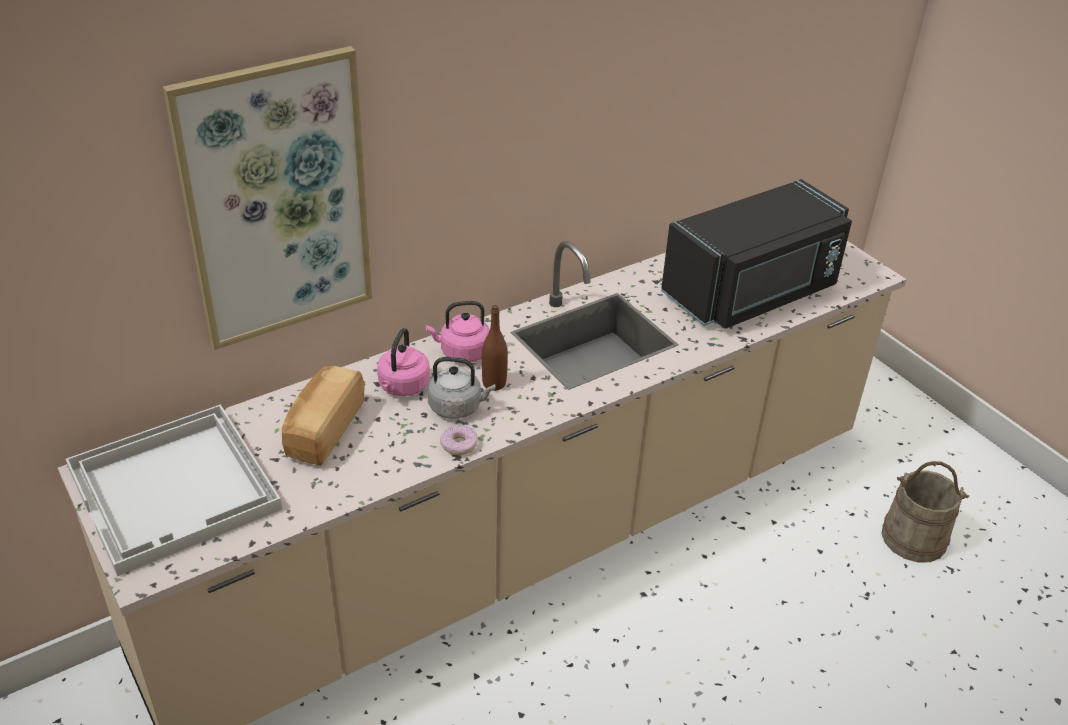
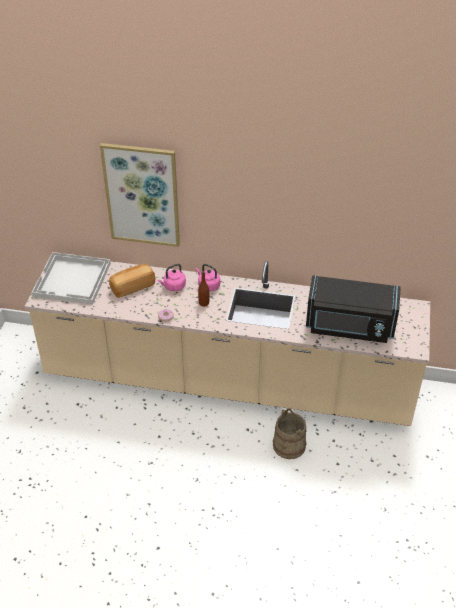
camera: 45 degrees right, 5 degrees up
(458, 407) = (181, 304): grey kettle -> none
(914, 537) = (386, 487): beige bucket -> beige bucket (289, 445)

